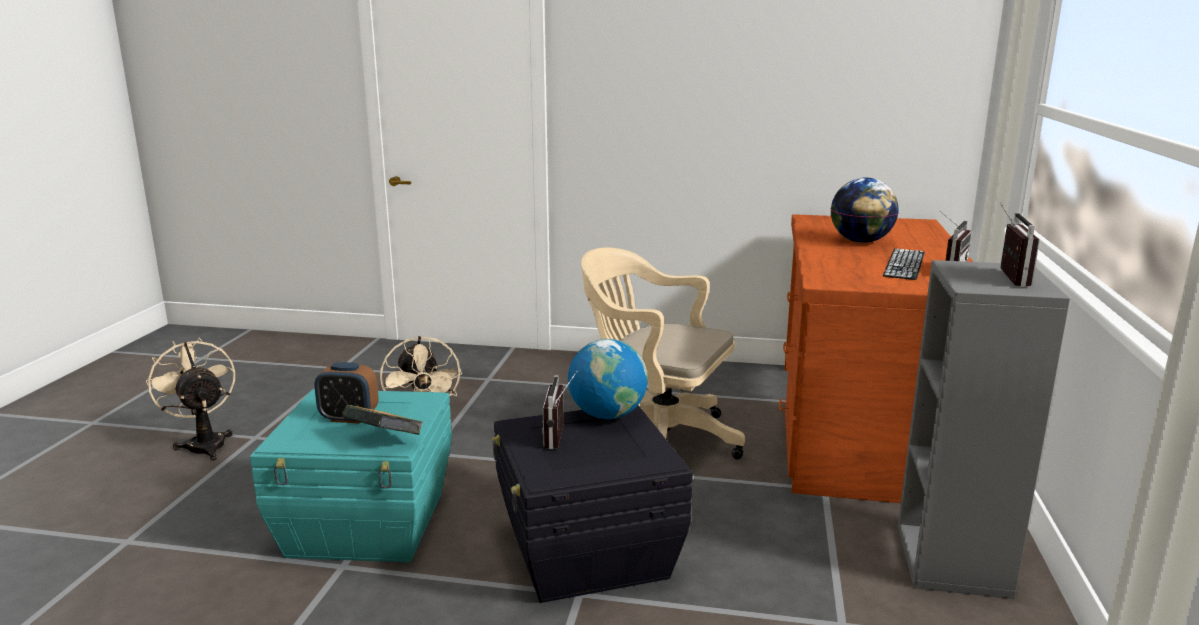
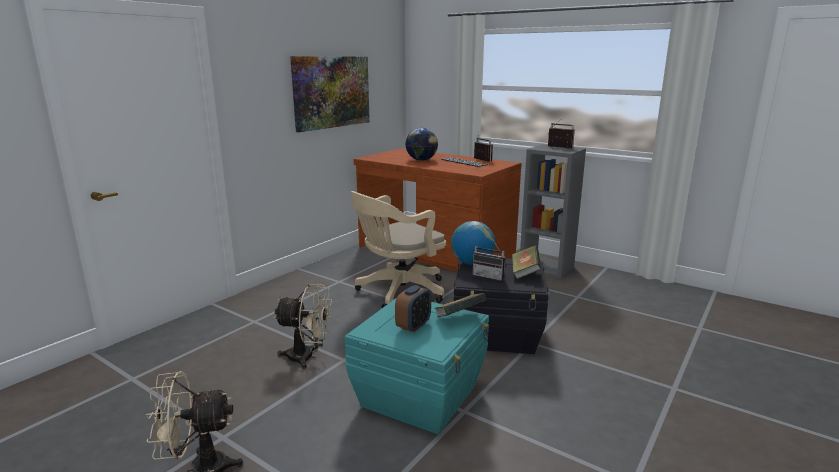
camera: 65 degrees left, 0 degrees up
(602, 463) = (525, 273): none -> book
(765, 95) = (332, 92): none -> picture

